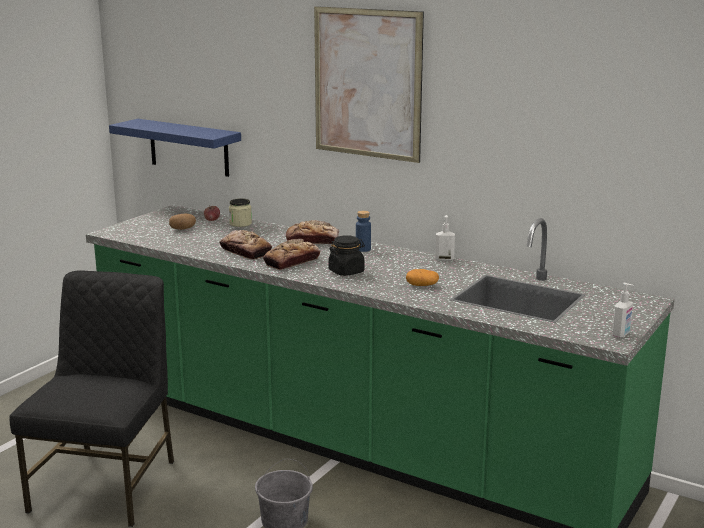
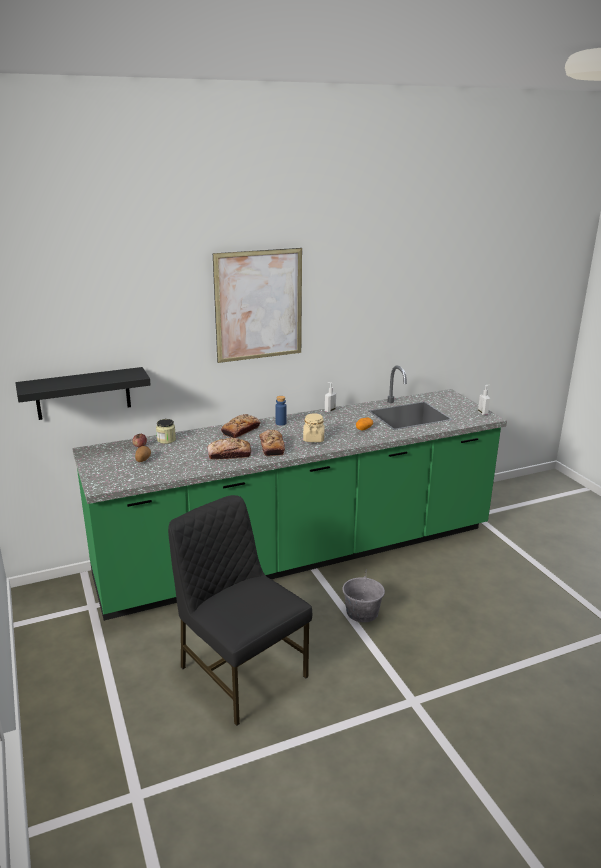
camera: 55 degrees left, 5 degrees up
(189, 147) = (83, 393): blue shelf -> black shelf
(346, 271) = (313, 439): black jar -> beige jar

